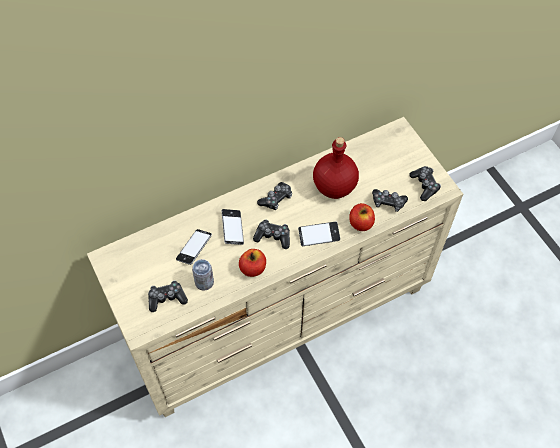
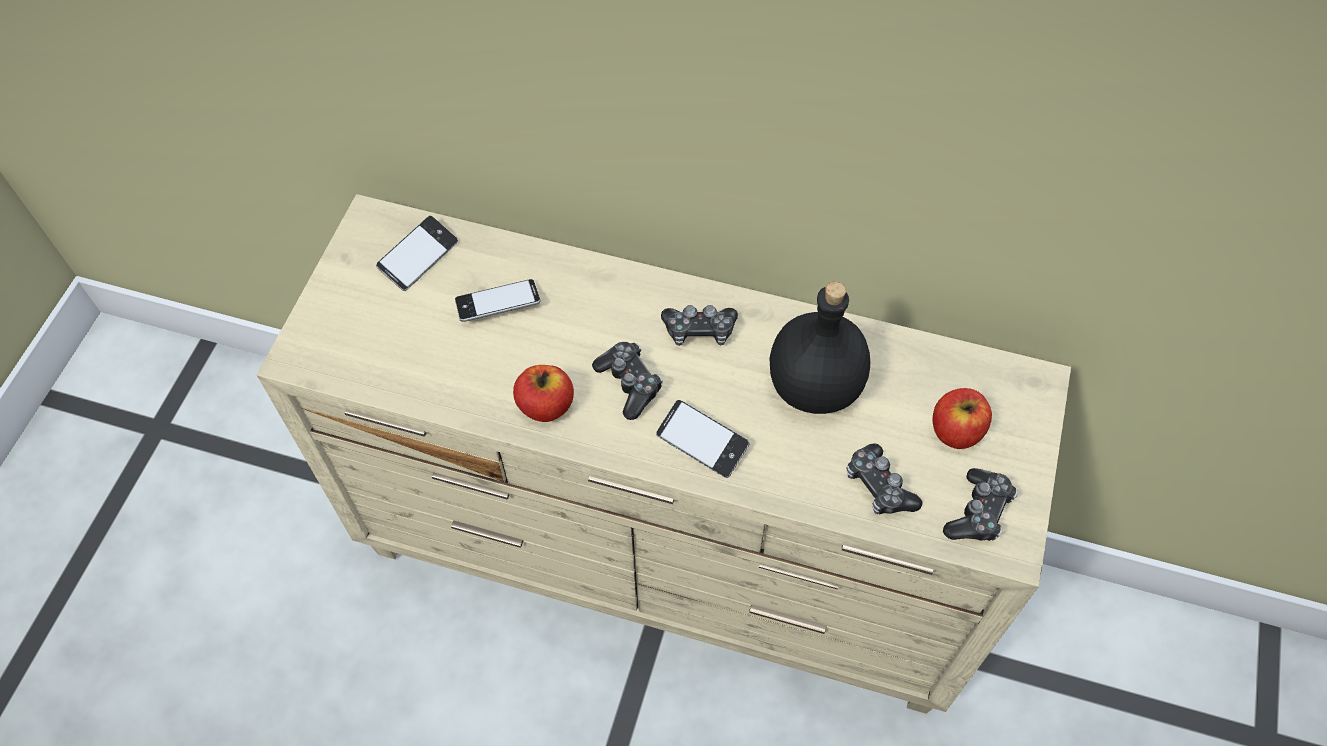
camera: 45 degrees right, 0 degrees up
(167, 298) = (382, 344): game controller -> none
(204, 282) = (456, 365): can -> none
(232, 228) = (584, 321): phone -> phone (418, 257)
(335, 187) = (816, 387): red bottle -> black bottle
(360, 223) = (792, 480): apple -> apple (956, 430)

